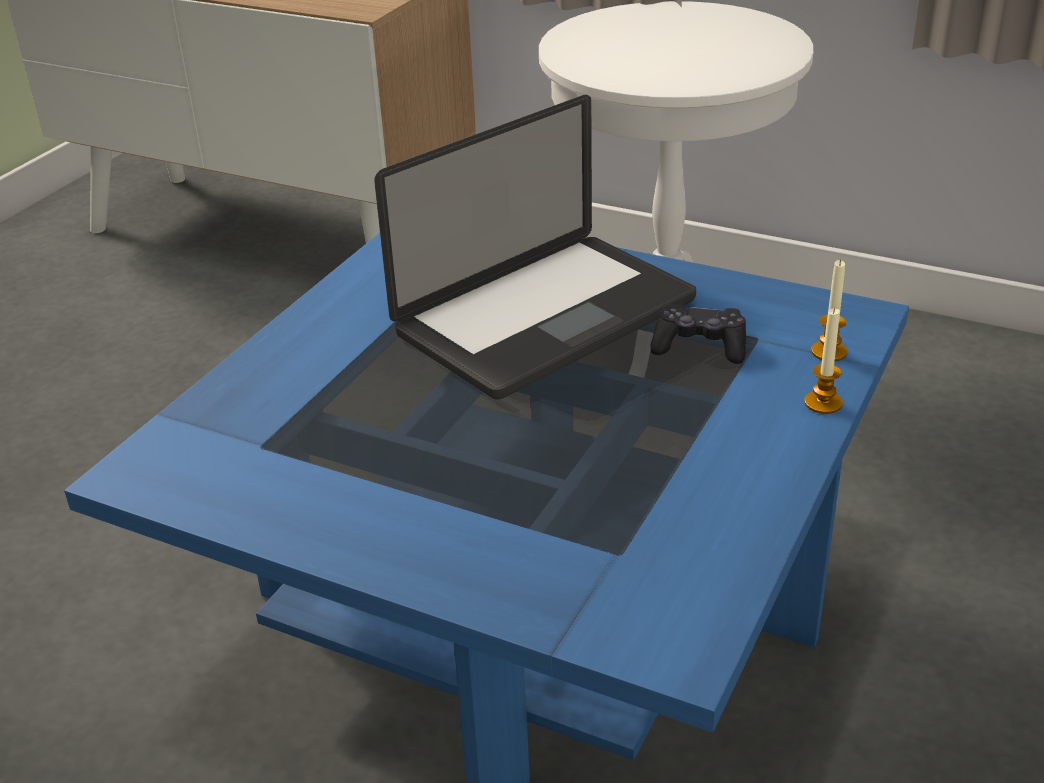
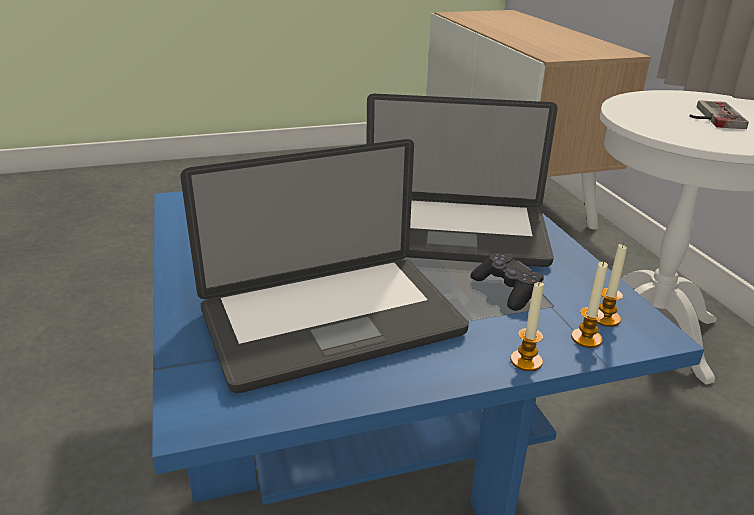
camera: 45 degrees right, 5 degrees down
(617, 485) = (331, 322): none -> laptop
(675, 43) = (711, 117): none -> game controller
(812, 323) = (605, 318): none -> candle

